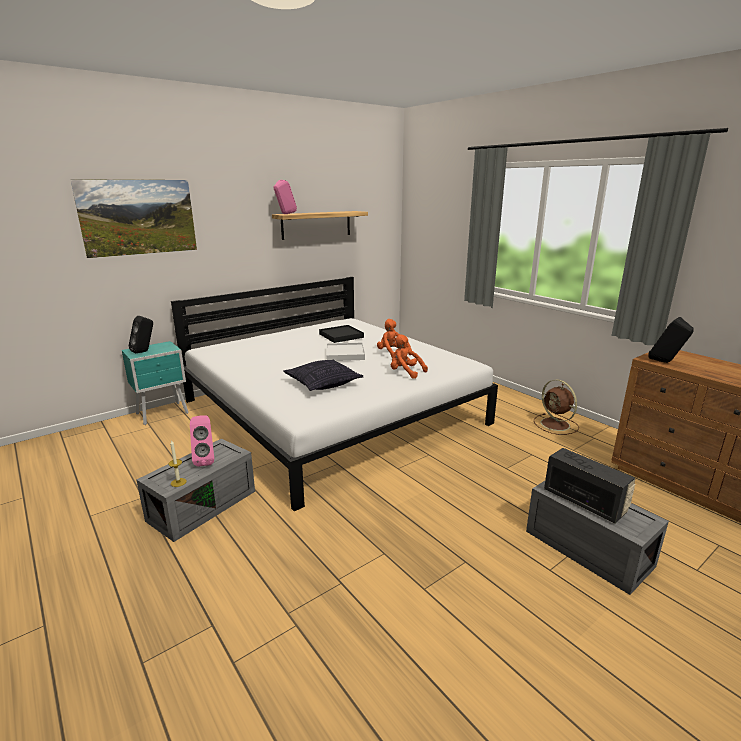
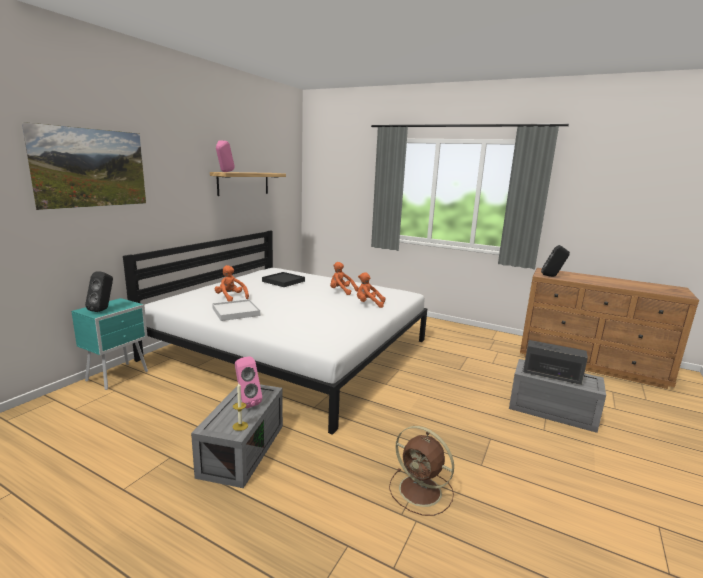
camera: 25 degrees left, 5 degrees down
(271, 349) = (230, 297): none -> orange plush toy
(323, 384) = (313, 320): pillow -> none
(345, 354) = (304, 295): white tray -> white tray (236, 312)
(556, 425) = (465, 335): brown fan -> brown fan (422, 491)

